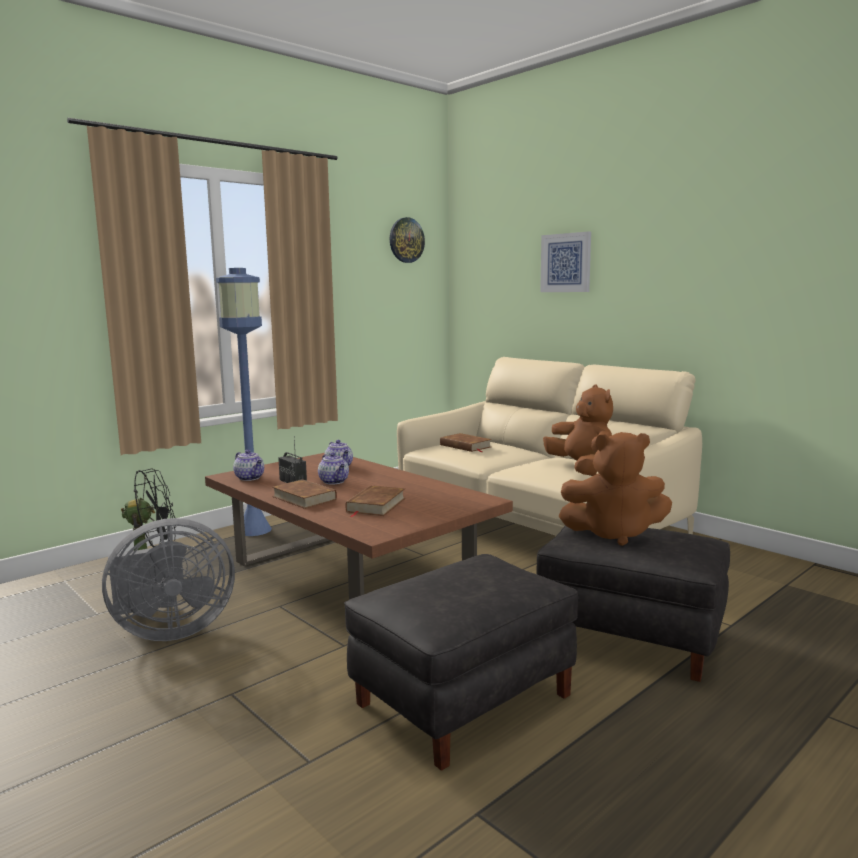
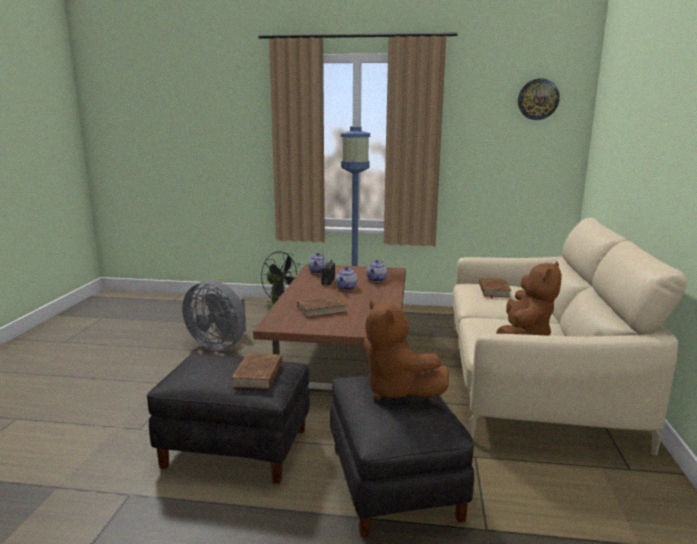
camera: 50 degrees right, 5 degrees up
(304, 498) = (305, 292): brown book -> brown book (258, 375)
(566, 263) = (644, 128): picture -> none

